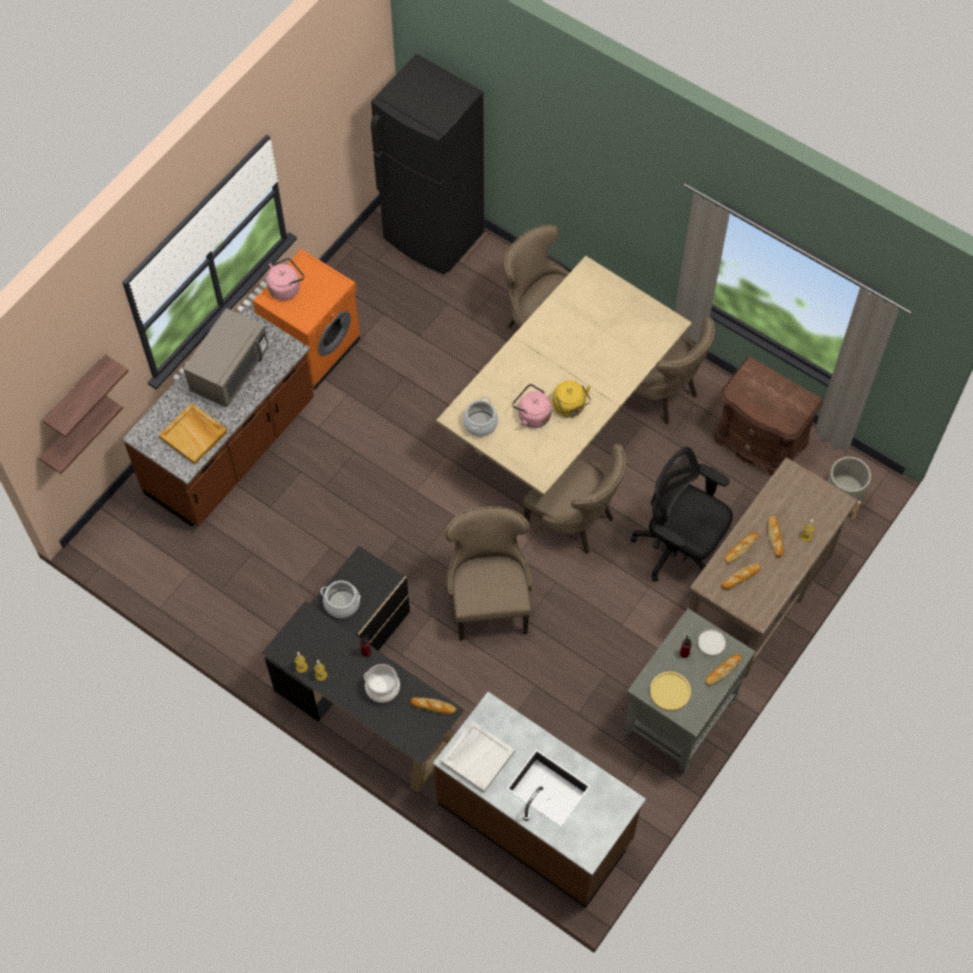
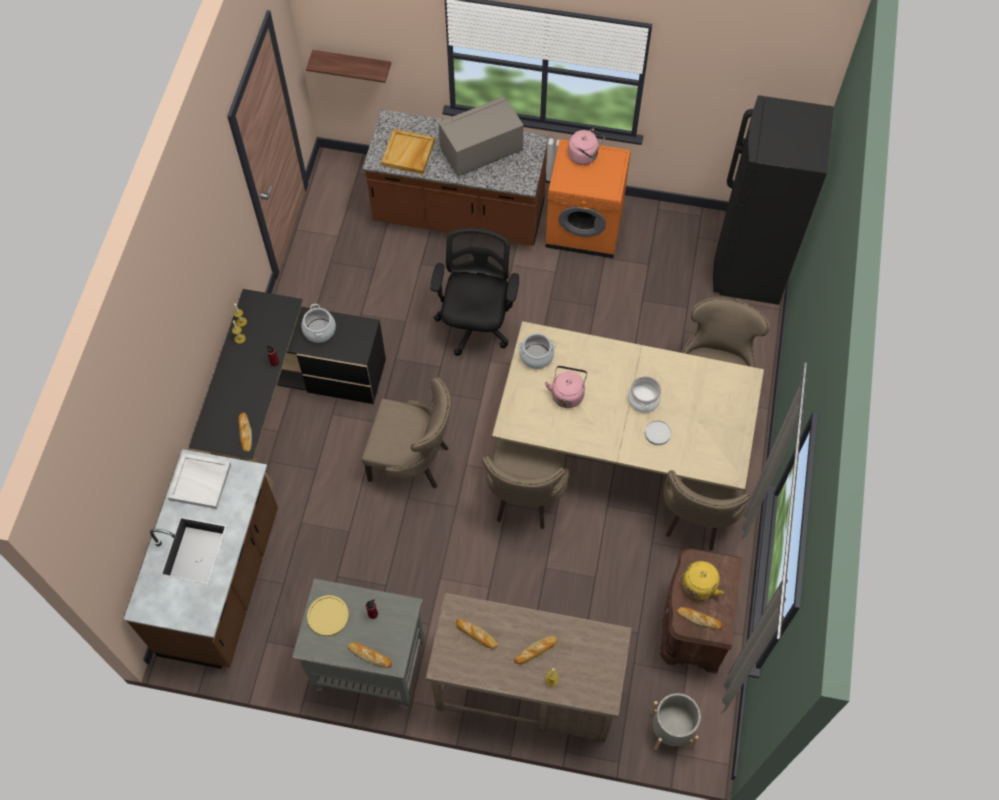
camera: 65 degrees right, 0 degrees up
(77, 395) = (366, 40): shelf -> none
(229, 370) = (481, 151): grey microwave -> grey microwave turned 150 degrees clockwise
(382, 688) = (246, 388): cooking pot -> cooking pot (643, 400)
(489, 601) = (413, 461): beige chair -> beige chair turned 45 degrees clockwise
(570, 407) = (592, 421): yellow kettle -> yellow kettle (698, 587)
(681, 547) = (543, 599): black office chair -> black office chair (476, 328)
(711, 644) = (393, 634): white plate -> white plate (657, 433)
(741, 548) = (508, 623): bread -> bread (699, 618)

